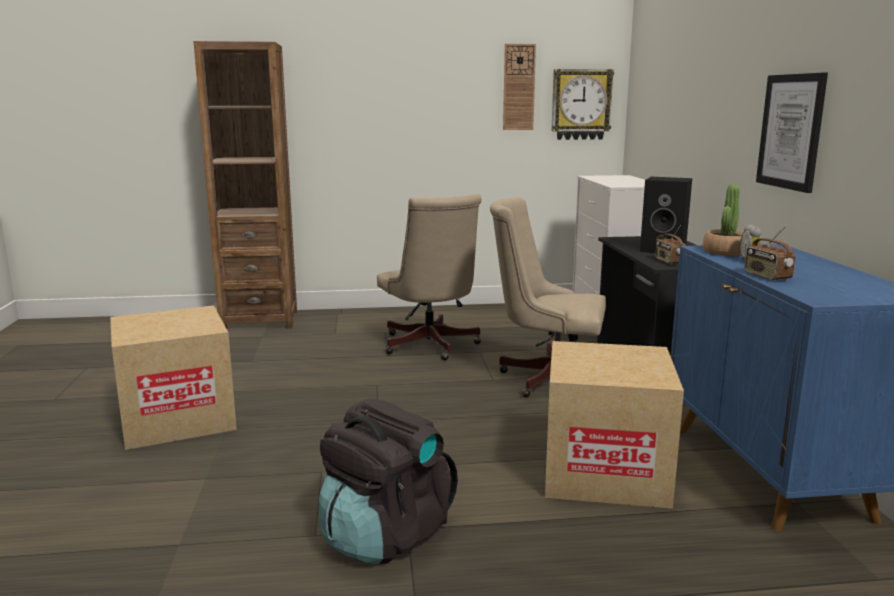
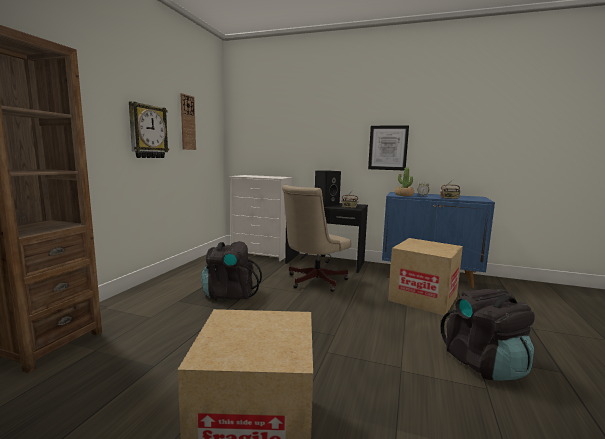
camera: 65 degrees left, 5 degrees down
(431, 346) = (230, 294): beige office chair -> black backpack
(581, 104) = (211, 136): wall clock -> wall clock (148, 131)

